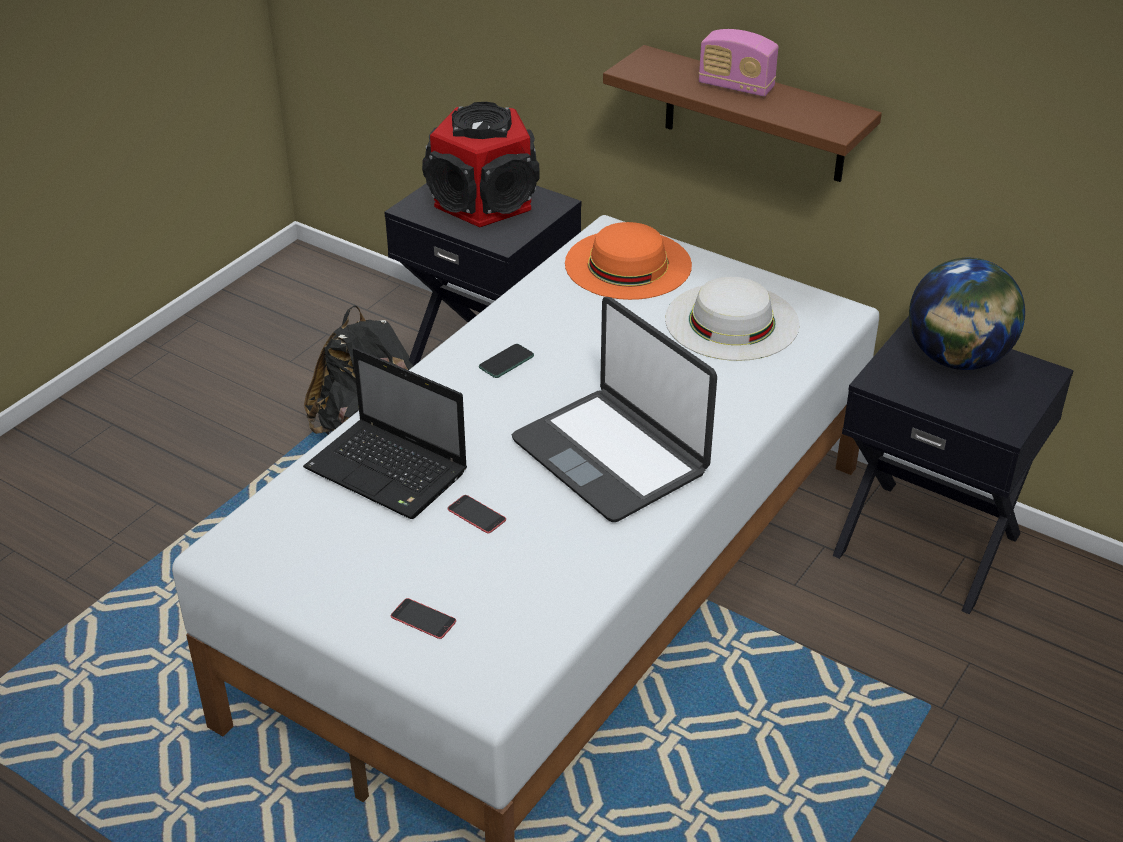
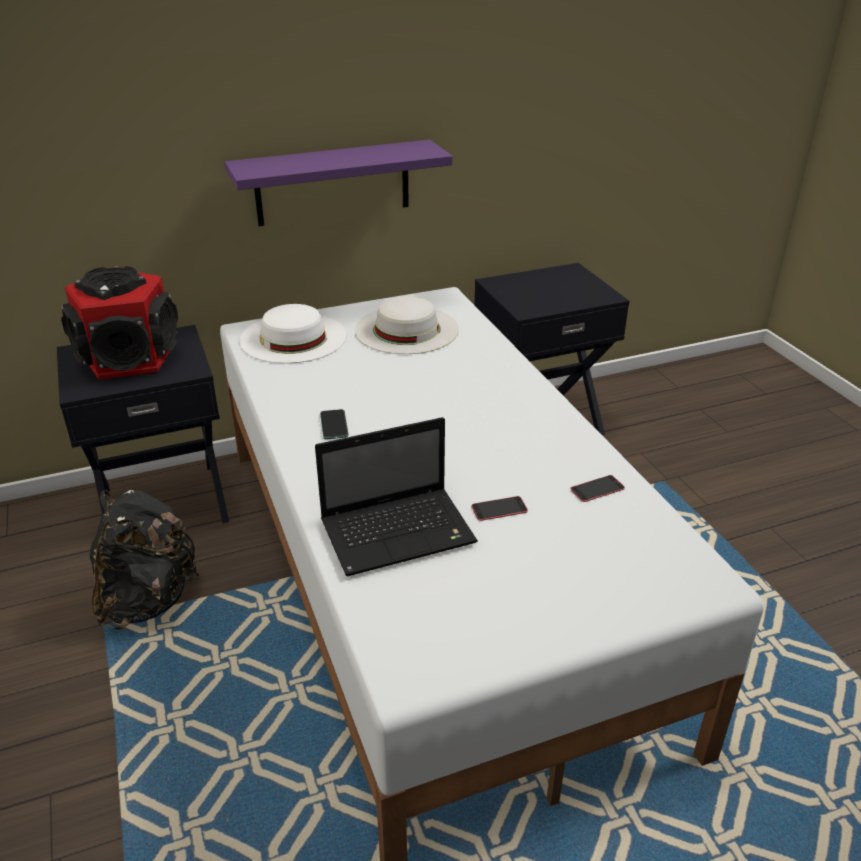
camera: 55 degrees left, 5 degrees down
(423, 619) = (601, 585): phone -> phone (597, 489)
(611, 455) = (493, 425): laptop -> none
(628, 264) = (293, 338): orange hat -> white hat
(736, 87) = (332, 156): radio -> none
(754, 115) = (333, 183): brown shelf -> purple shelf
(957, 359) = (533, 284): globe -> none

